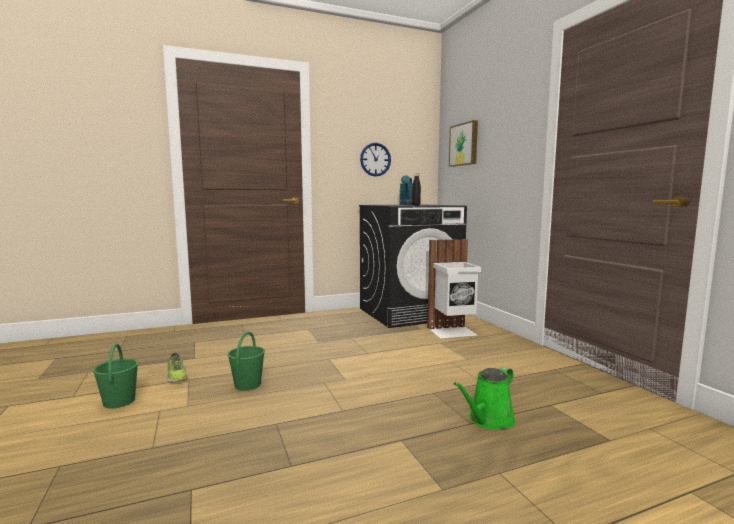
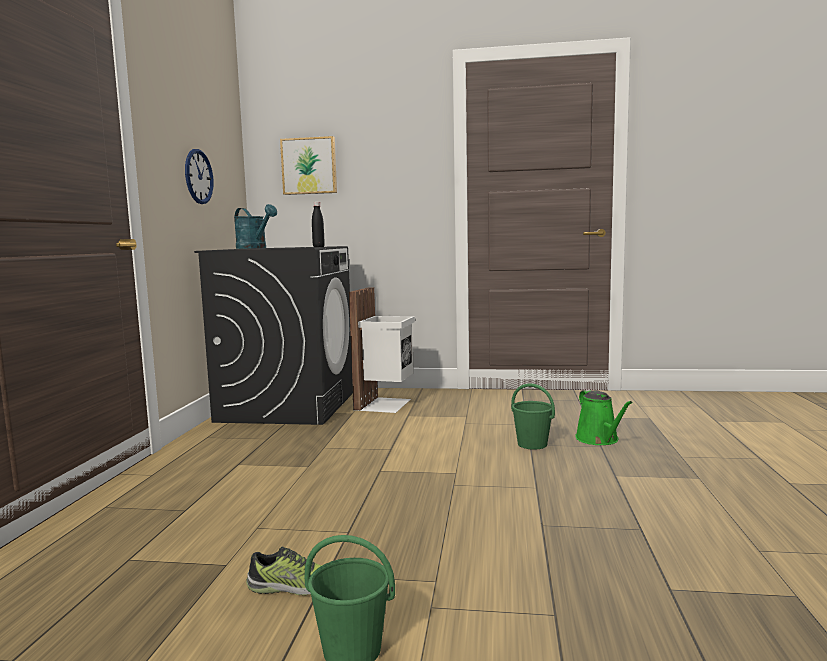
camera: 60 degrees left, 0 degrees up
(248, 384) = (406, 529): green bucket -> green bucket (531, 444)

